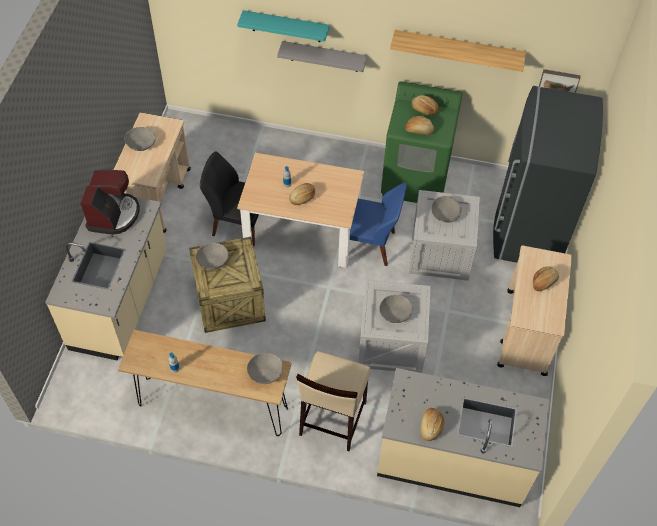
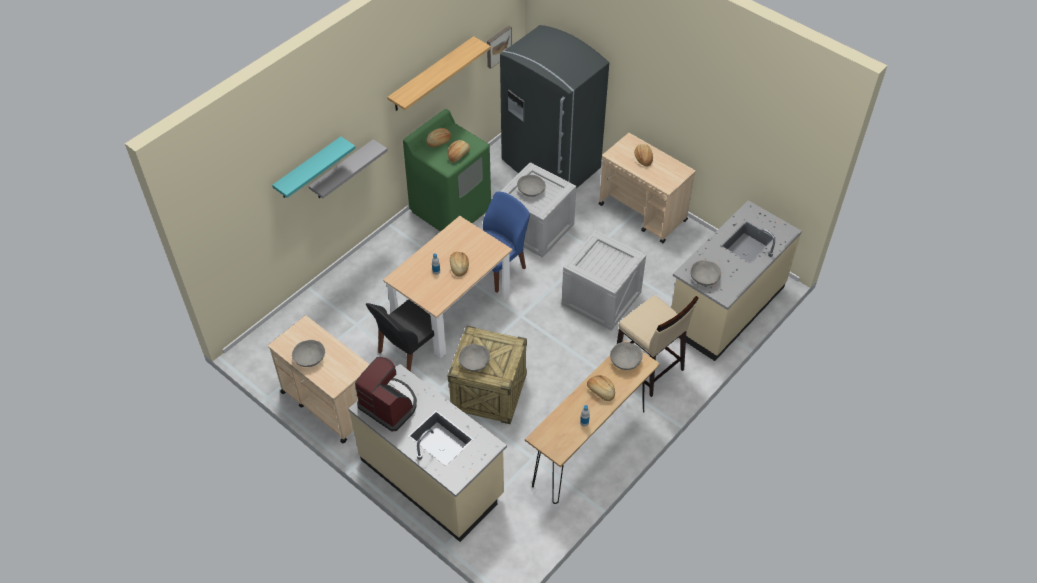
camera: 60 degrees left, 5 degrees down
(395, 313) = (605, 264): grey bowl -> grey bowl (704, 278)
(430, 427) = (735, 275): bread -> bread (600, 391)

